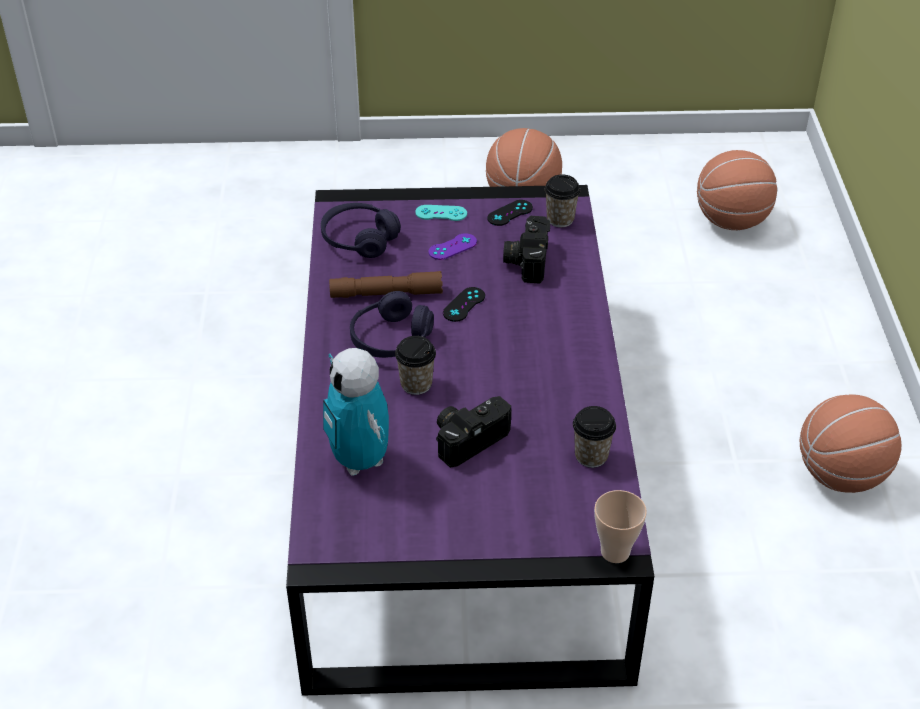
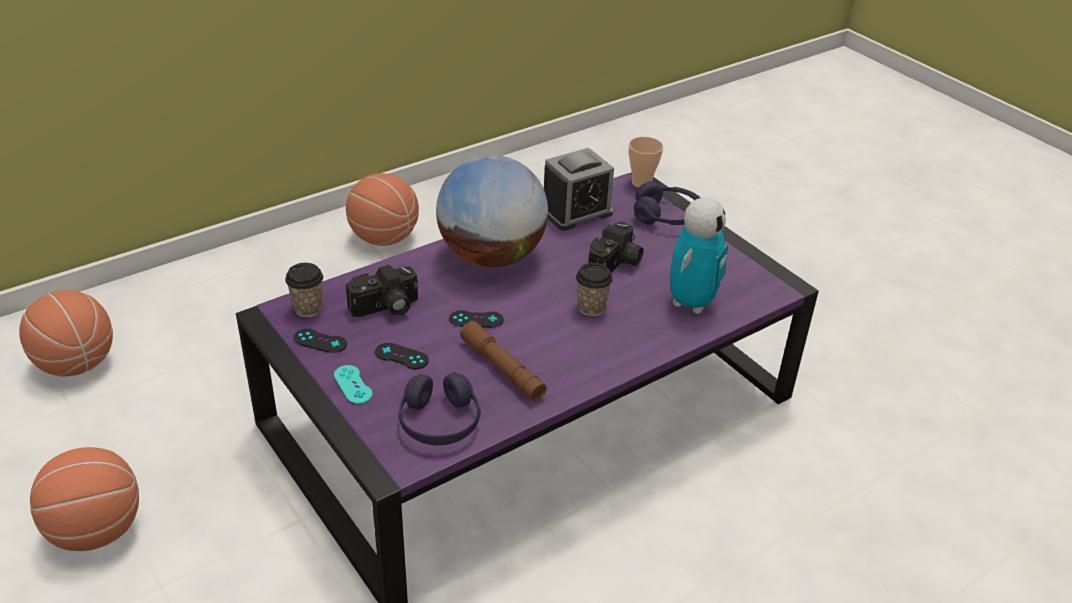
camera: 125 degrees left, 5 degrees down
(391, 339) = (556, 341): purple headphones -> purple headphones (667, 216)
(452, 247) = (401, 356): purple game controller -> black game controller
(468, 437) = (616, 264): camera -> camera turned 75 degrees counterclockwise
(554, 354) = (492, 256): none -> globe
(591, 456) = (576, 212): cup -> alarm clock

